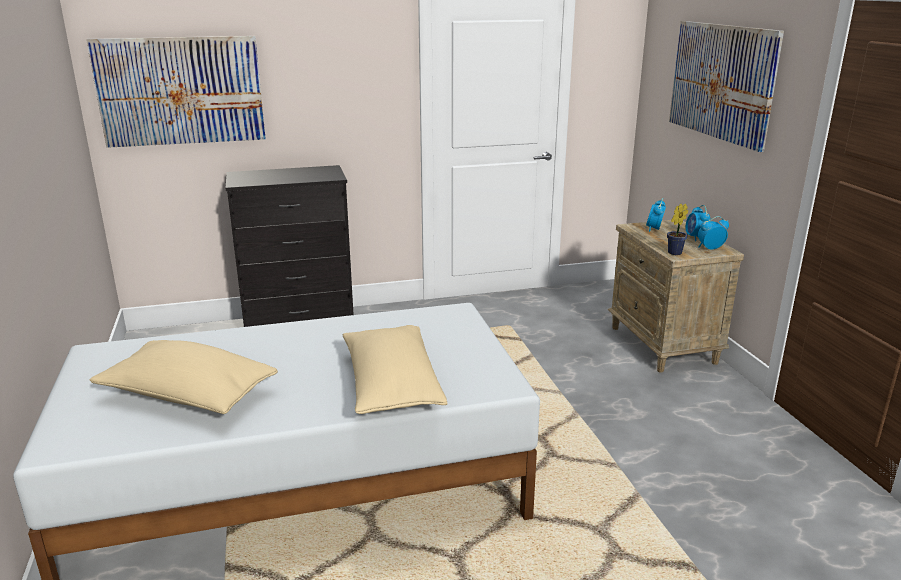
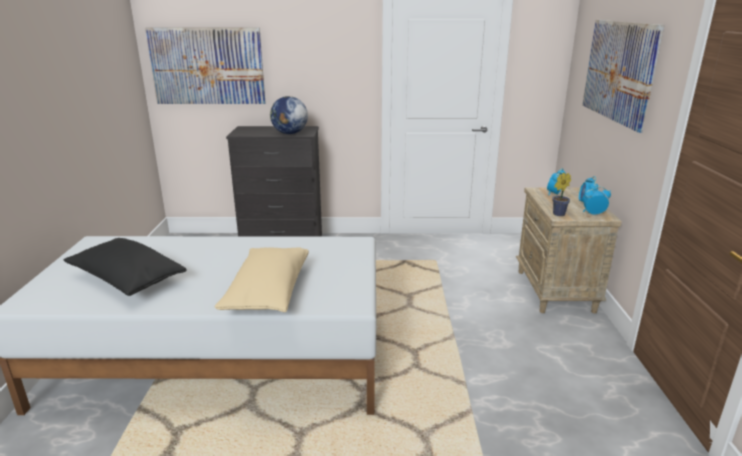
camera: 15 degrees right, 0 degrees up
(188, 396) = (127, 280): beige pillow -> black pillow
(310, 178) = (289, 133): none -> globe

